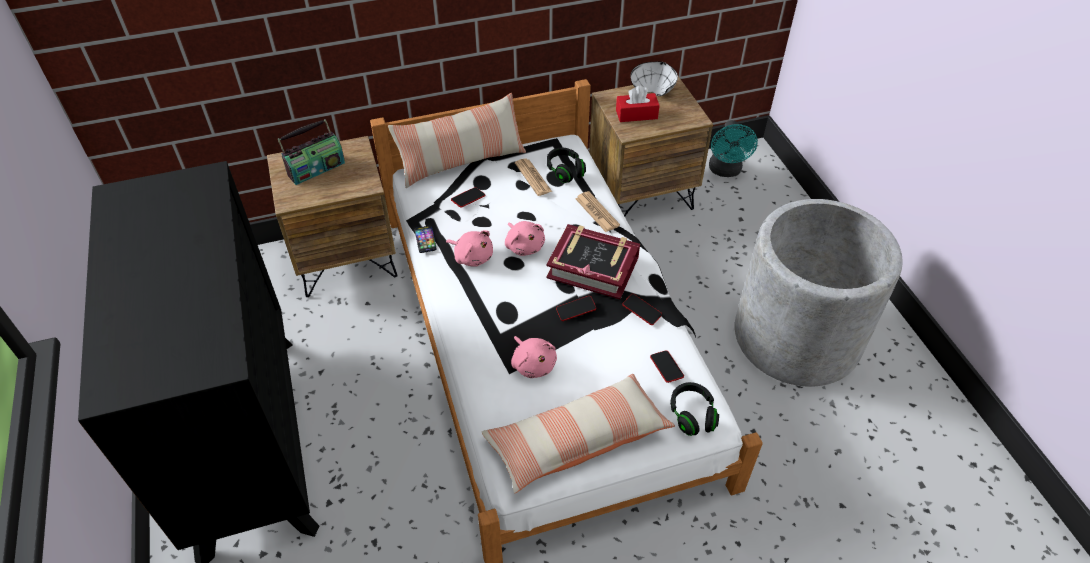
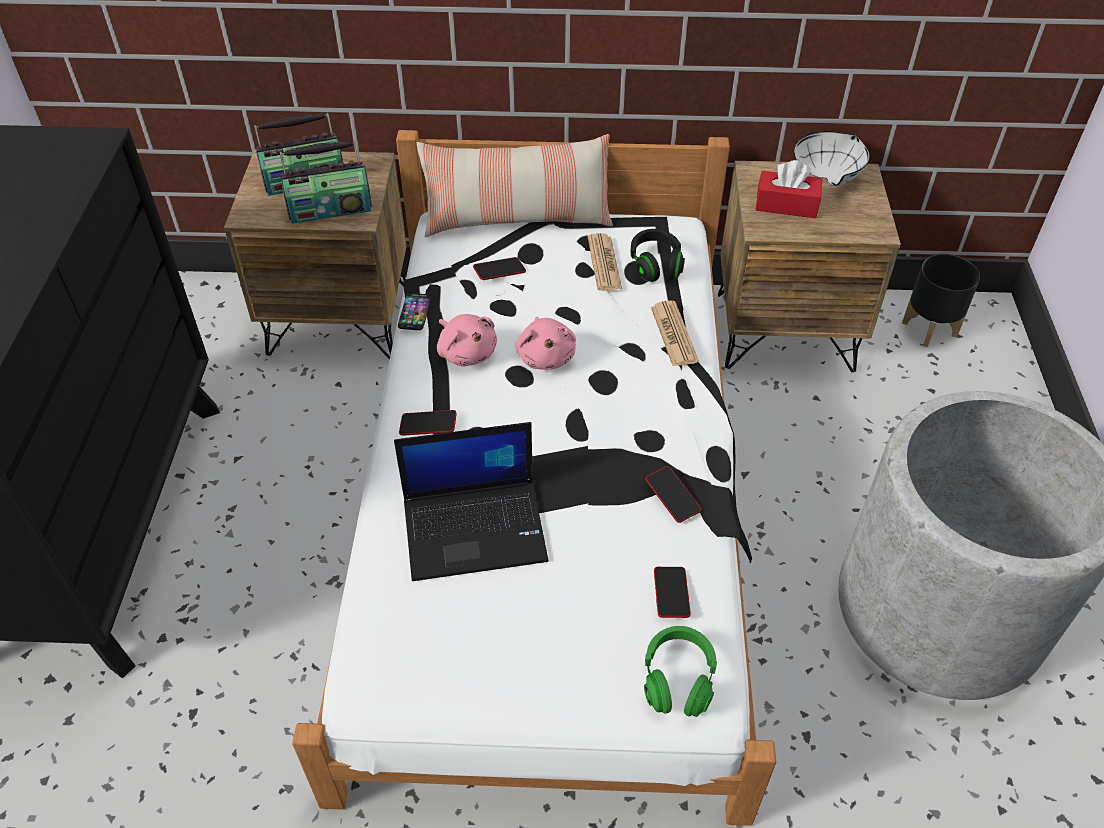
camera: 20 degrees right, 0 degrees up
(344, 184) = (330, 209): none -> radio
(533, 364) = (476, 528): pink plush toy -> laptop
(576, 310) = (575, 468): phone -> phone (428, 426)
(577, 440) = (484, 662): pillow -> none
(593, 267) = (630, 412): book -> none
(692, 415) = (678, 680): black headphones -> green headphones
(726, 171) = (930, 328): turquoise fan -> black planter

